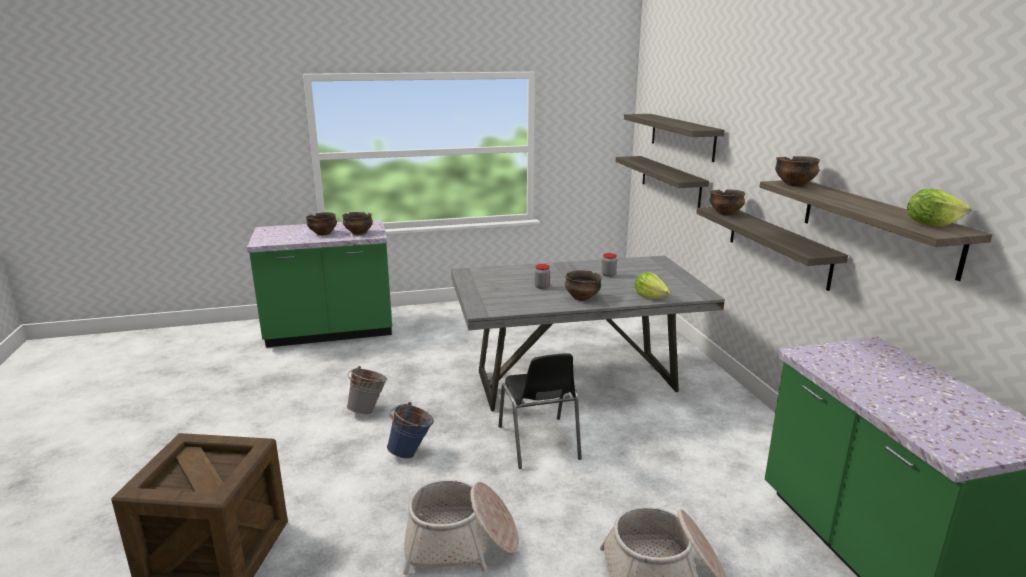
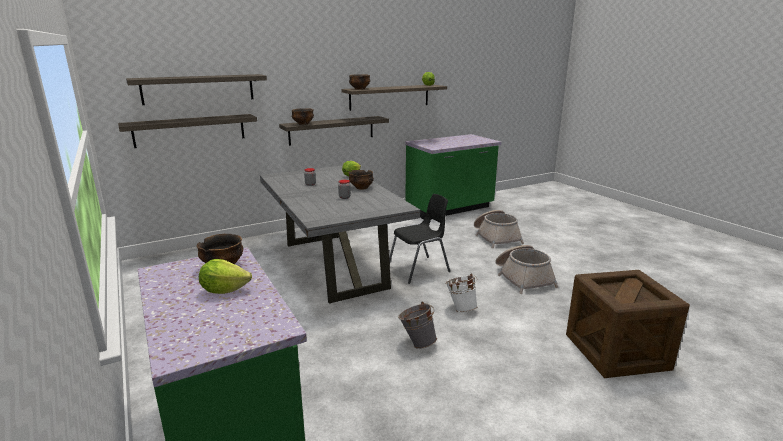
camera: 105 degrees left, 0 degrees up
(323, 233) = (224, 290): bowl -> lettuce
(412, 453) = (460, 308): blue bucket -> white bucket

